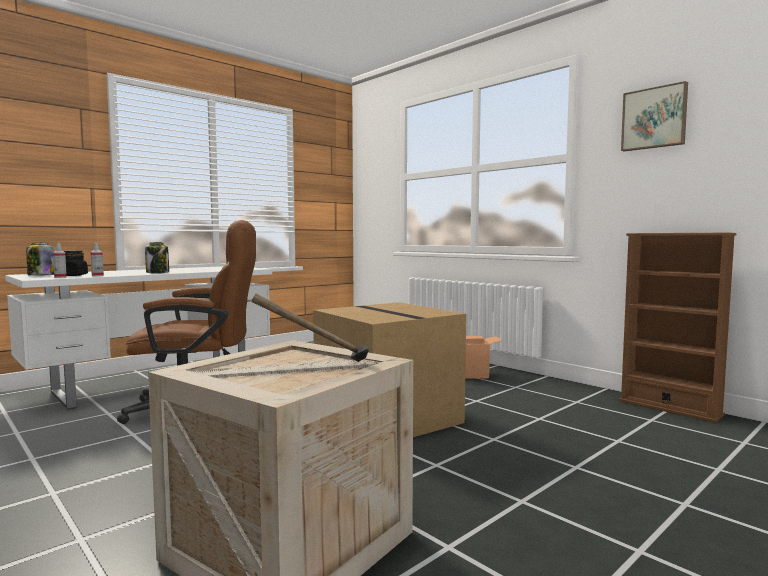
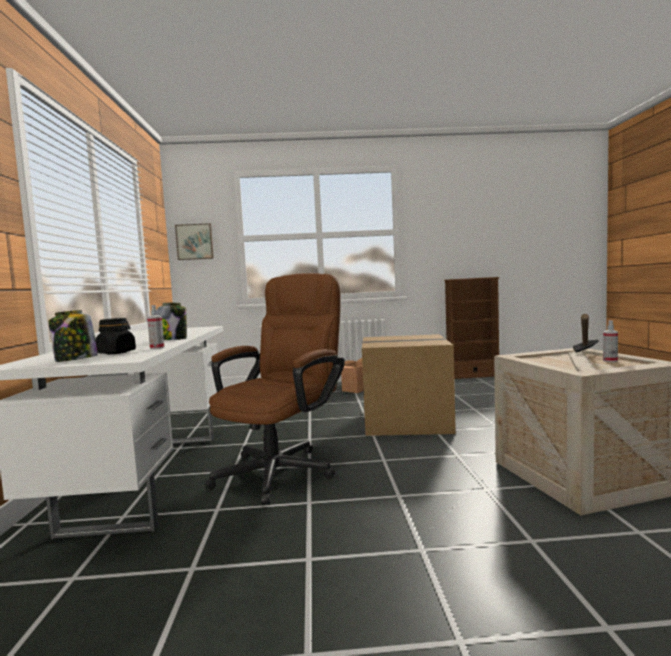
camera: 50 degrees left, 0 degrees up
(60, 277) = (136, 354): spray bottle -> spray bottle (610, 361)
(654, 118) = (445, 213): picture -> picture (195, 242)

